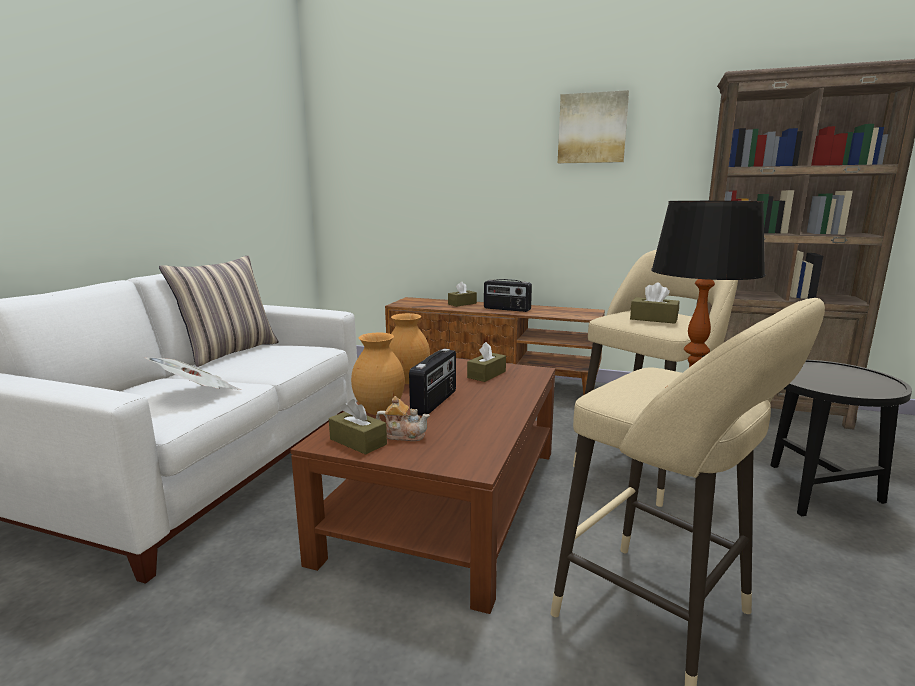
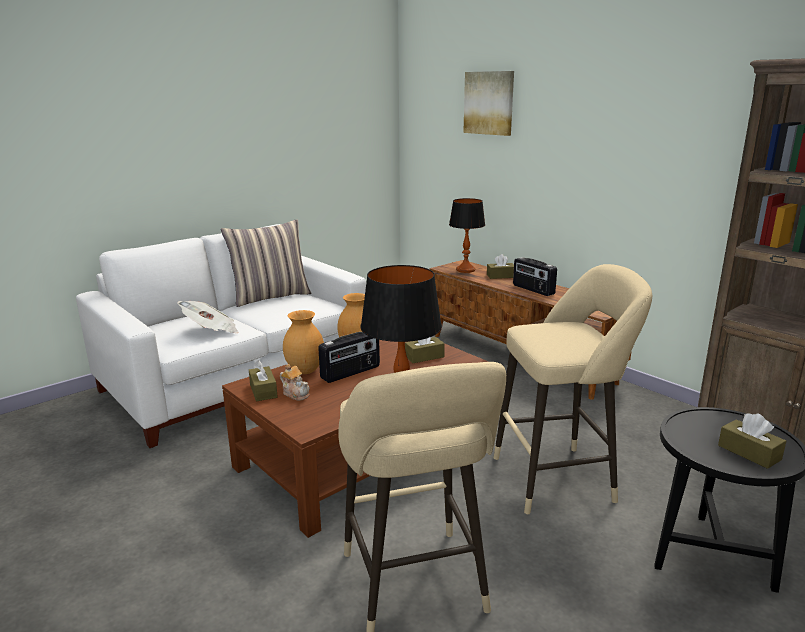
camera: 30 degrees right, 5 degrees up
(422, 303) = (465, 270): none -> table lamp
(592, 128) = (641, 106): picture -> picture (489, 103)
(653, 319) = (554, 338): brown tissue box -> brown tissue box (749, 452)

